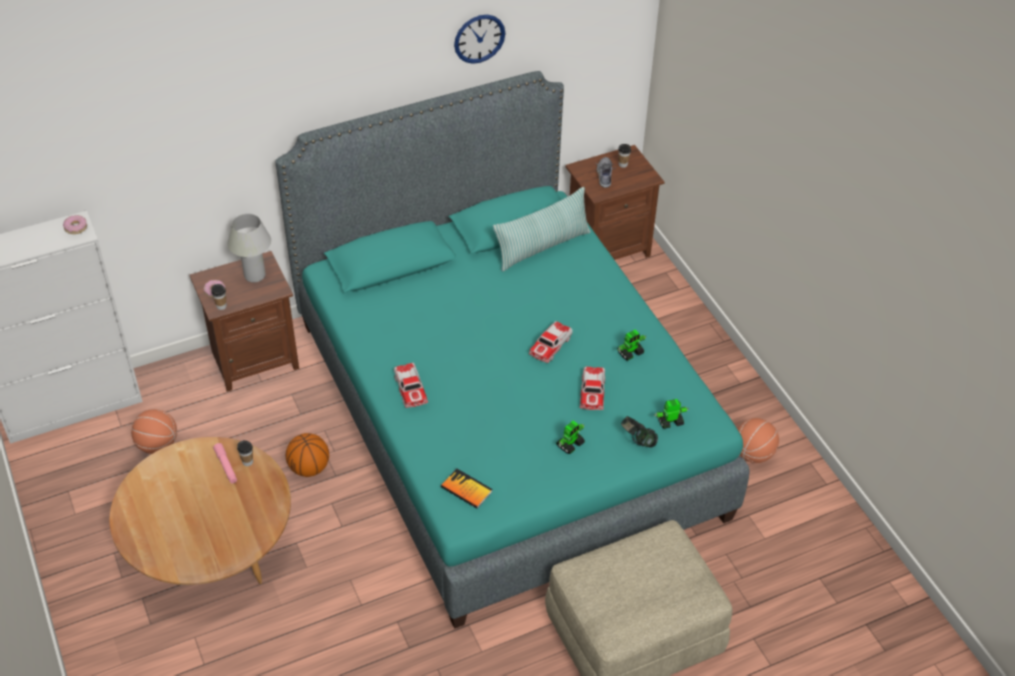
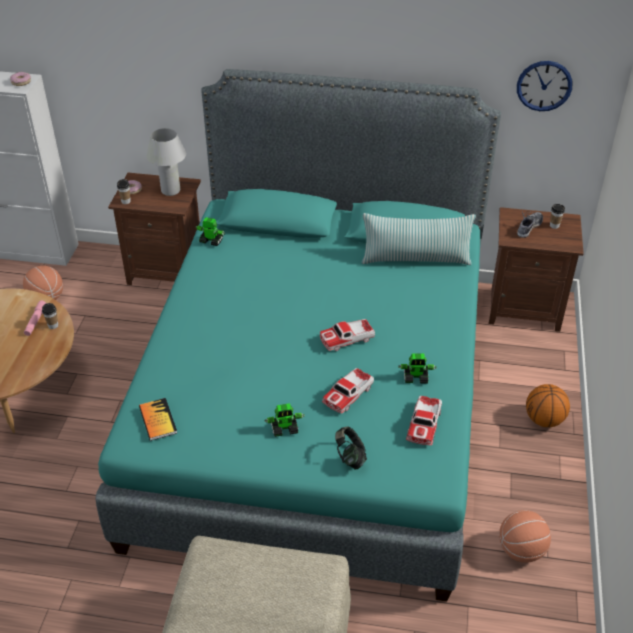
camera: 35 degrees right, 5 degrees down
(309, 468) = (129, 366): basketball -> basketball (544, 420)
(410, 389) = (196, 319): toy car -> toy car (424, 424)
(479, 38) = (421, 34): wall clock -> wall clock (544, 86)
(669, 421) = (397, 456): toy robot -> toy robot (211, 241)

